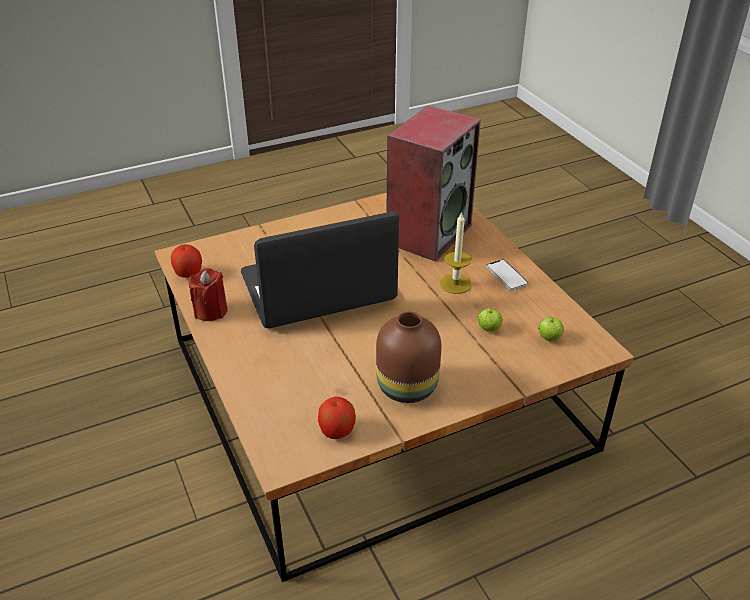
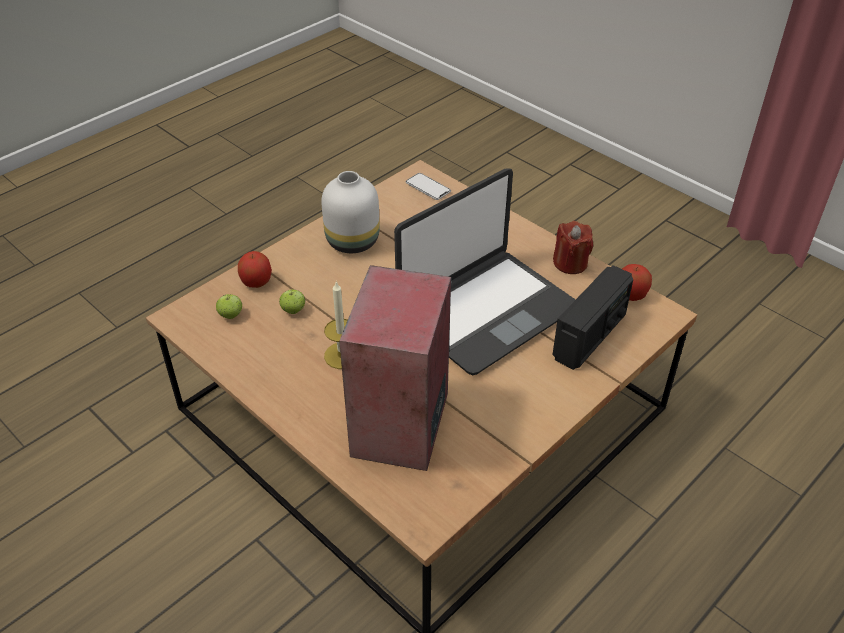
camera: 160 degrees right, 5 degrees up
(251, 253) = (590, 336): none -> radio
(337, 431) = (393, 200): apple -> apple (257, 282)
(407, 388) = (352, 240): brown vase -> white vase
(506, 275) = (286, 382): phone -> phone (428, 187)

